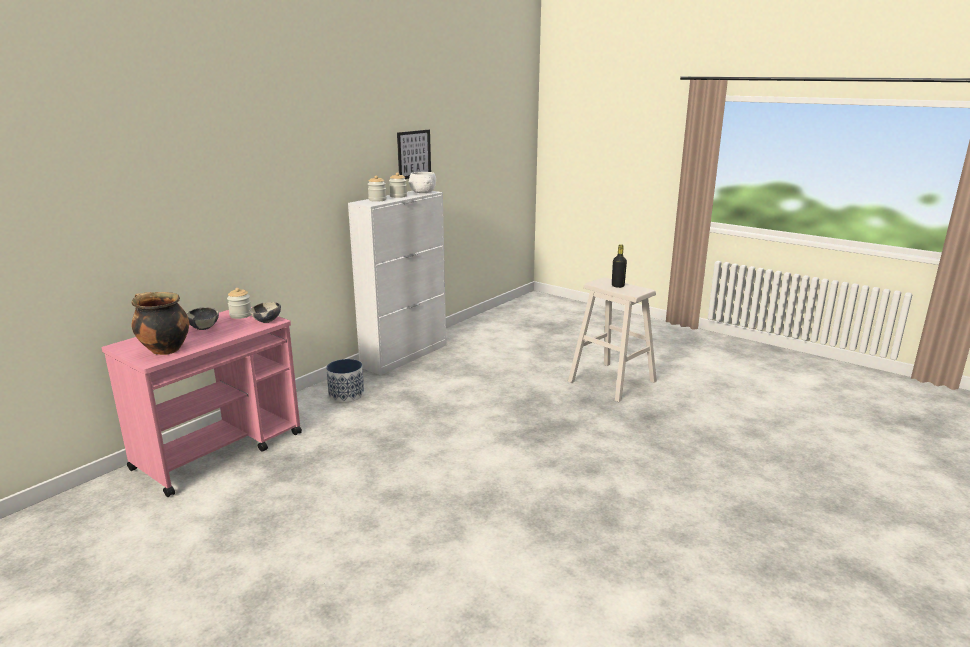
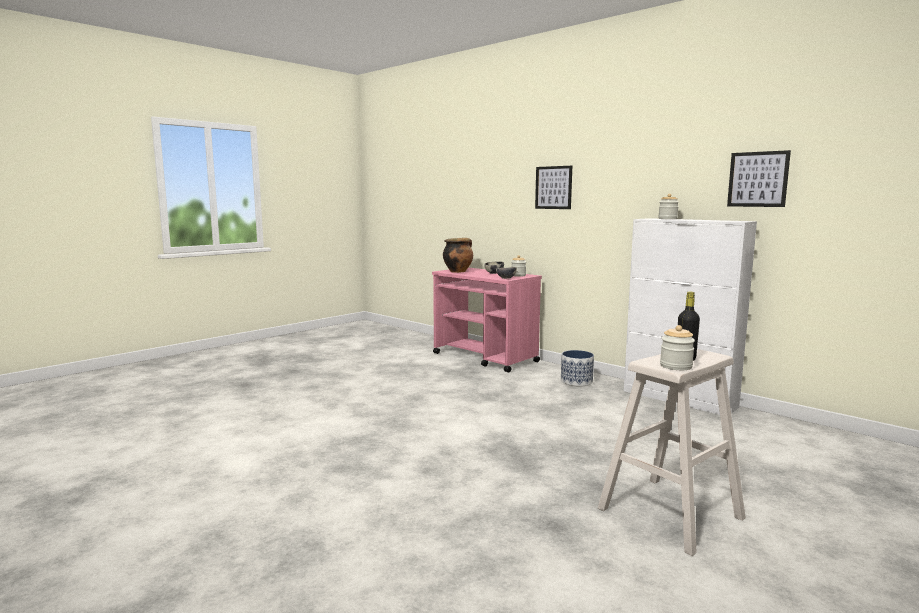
camera: 95 degrees right, 10 degrees down
(231, 185) = (553, 187): none -> picture
(398, 196) = (696, 219): jar -> jar (676, 366)
(423, 192) = (730, 221): white bowl -> none

